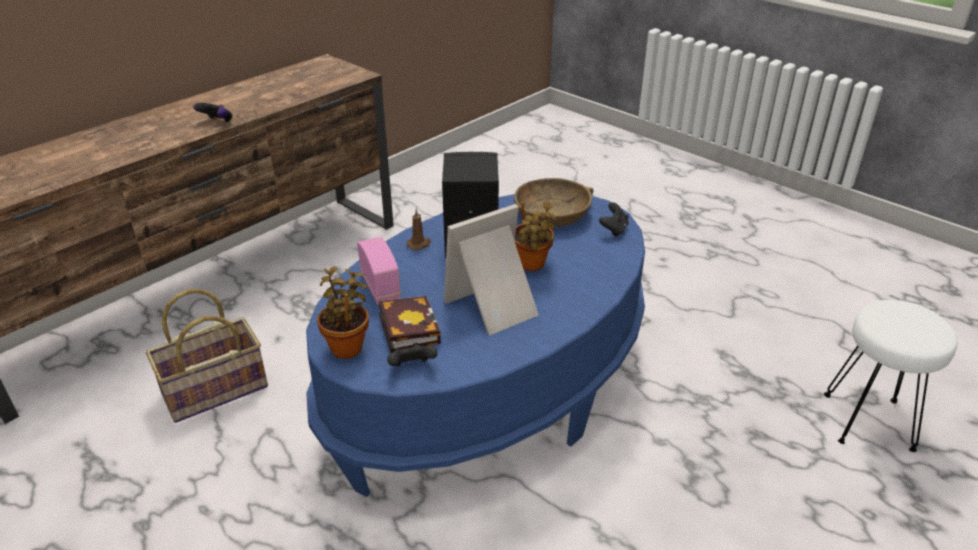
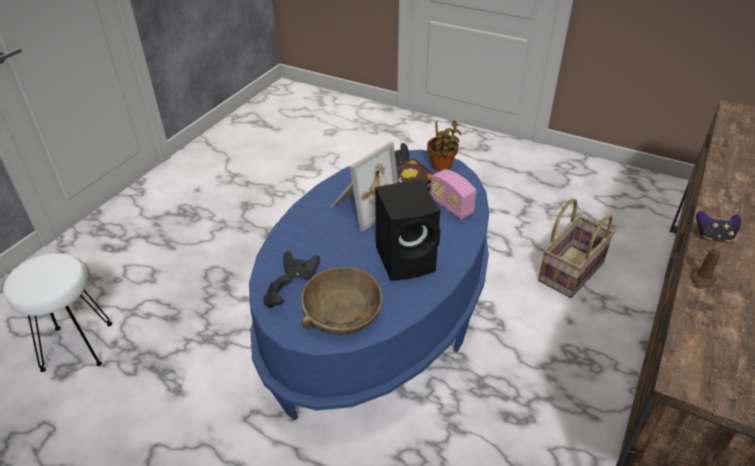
camera: 165 degrees right, 5 degrees up
(419, 244) = (448, 249): brown candle -> brown candle (702, 280)
(531, 265) = (345, 246): potted plant -> none
(587, 247) = (301, 273): none -> black game controller

